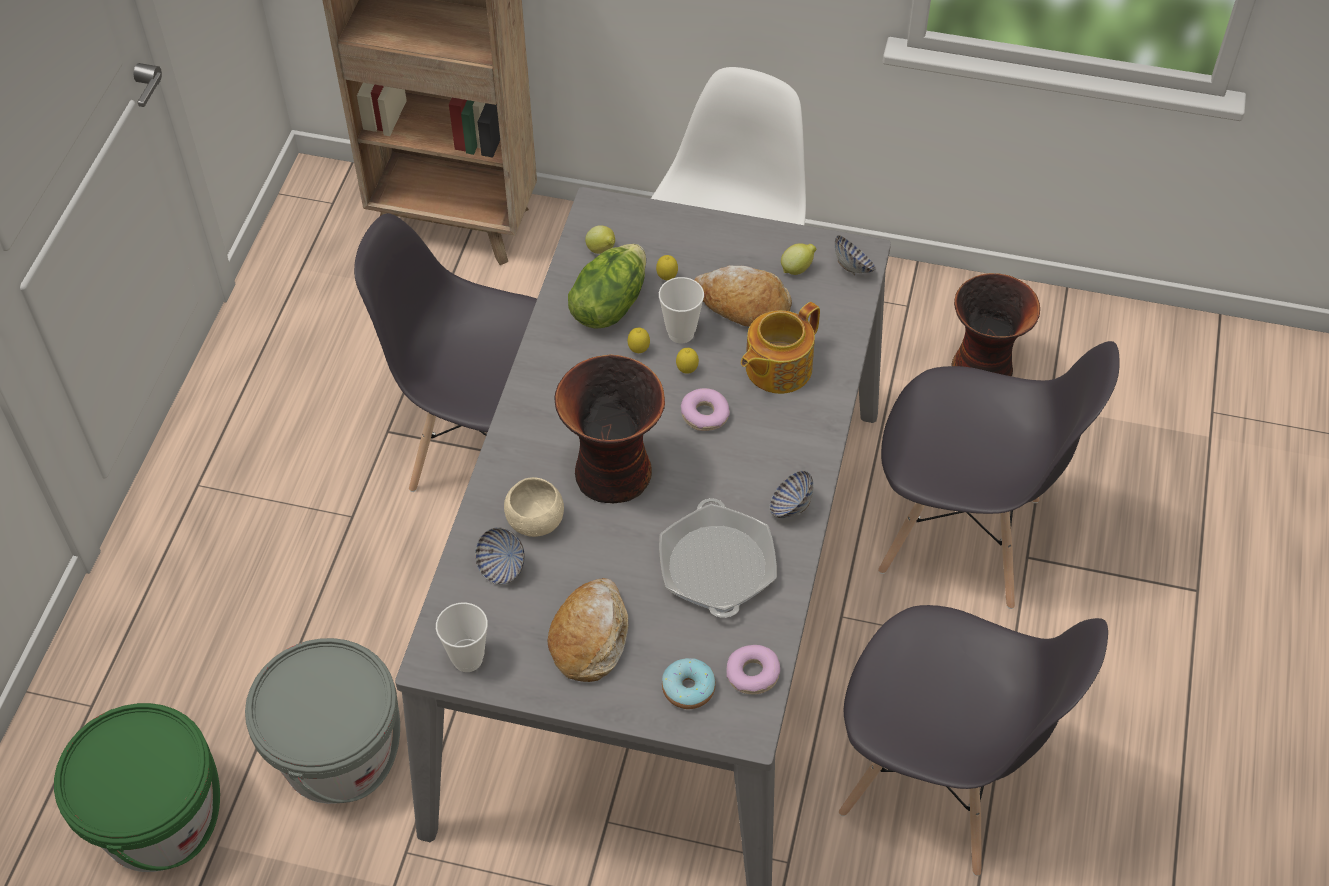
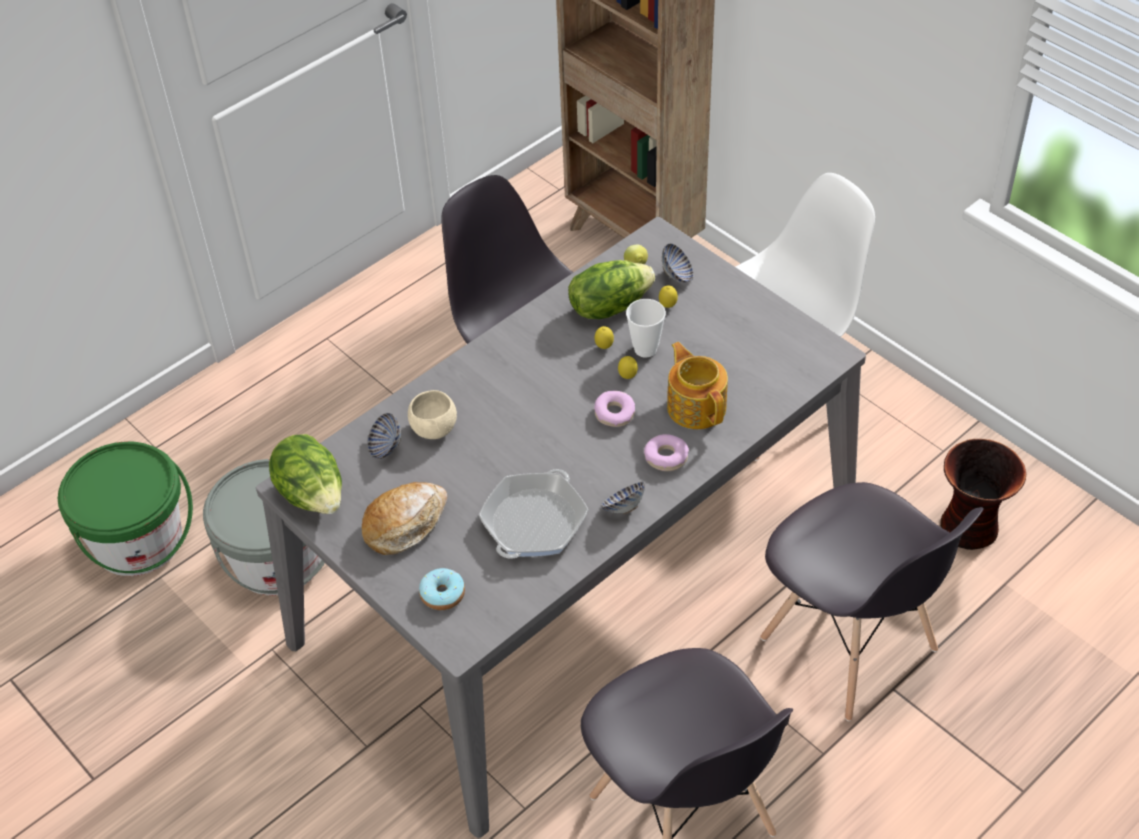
camera: 35 degrees right, 5 degrees down
(467, 659) = (313, 496): cup -> lettuce
(613, 475) = (514, 424): vase -> none
(742, 305) = (708, 350): bread -> none
(752, 674) = (496, 609): donut -> donut (666, 457)
(776, 368) = (696, 406): teapot -> teapot turned 75 degrees clockwise
(797, 269) = (773, 343): lemon -> none
(853, 267) = (819, 360): bowl -> bowl (677, 275)

